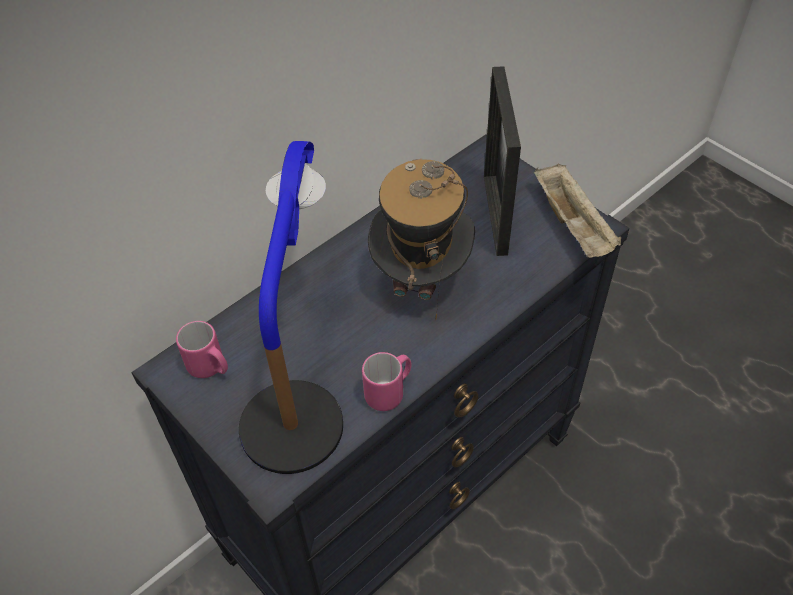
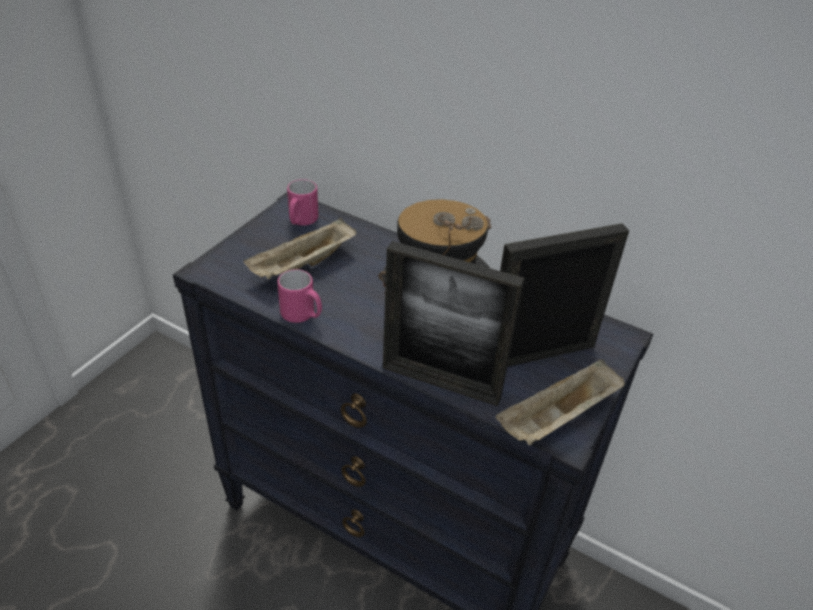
camera: 70 degrees right, 10 degrees down
(300, 378) = (303, 265): table lamp -> beige tray
(515, 294) = (441, 382): none -> picture frame

